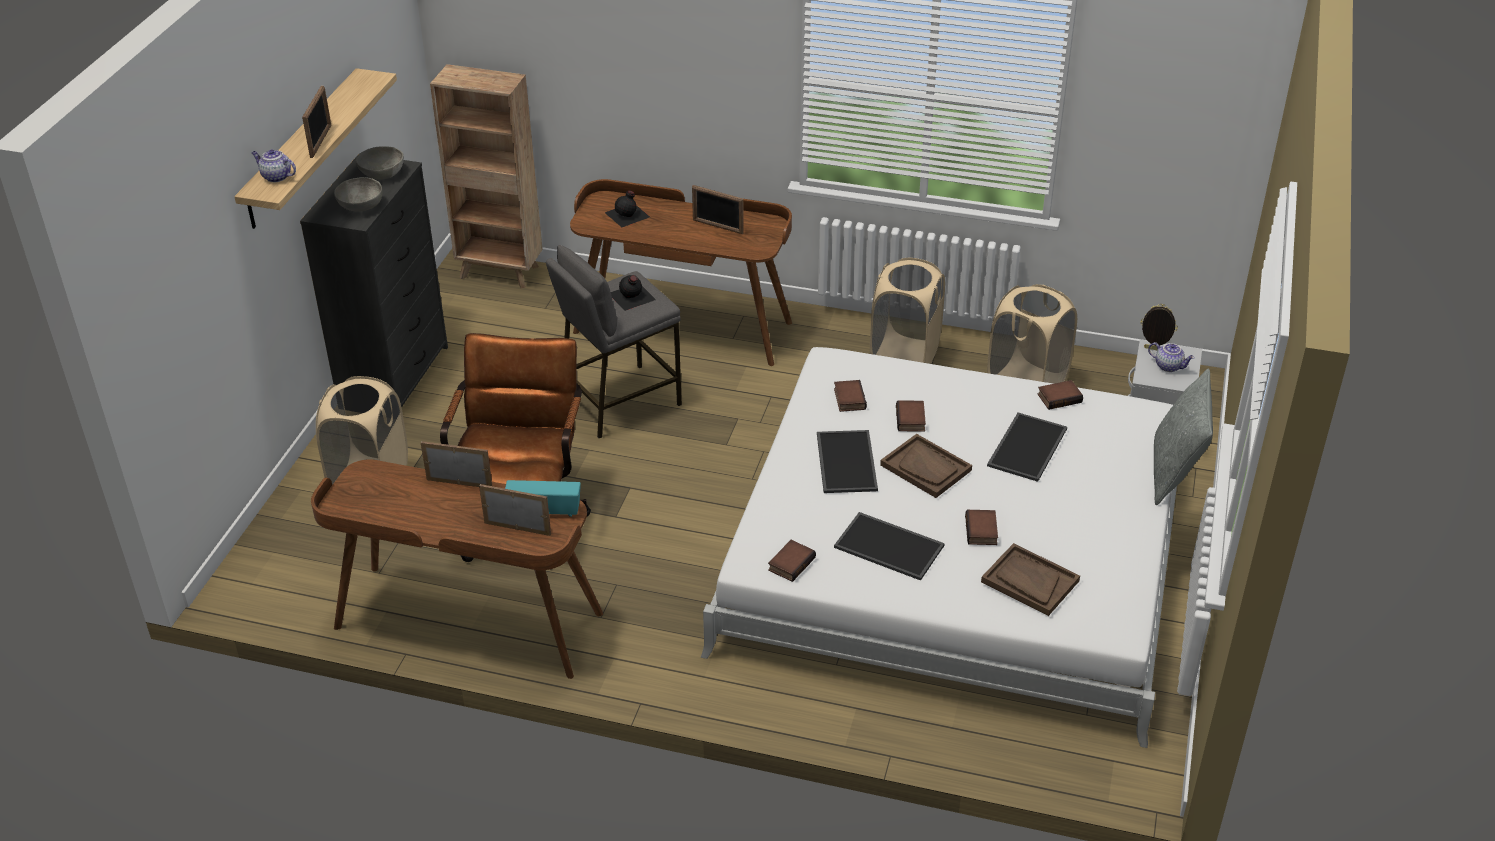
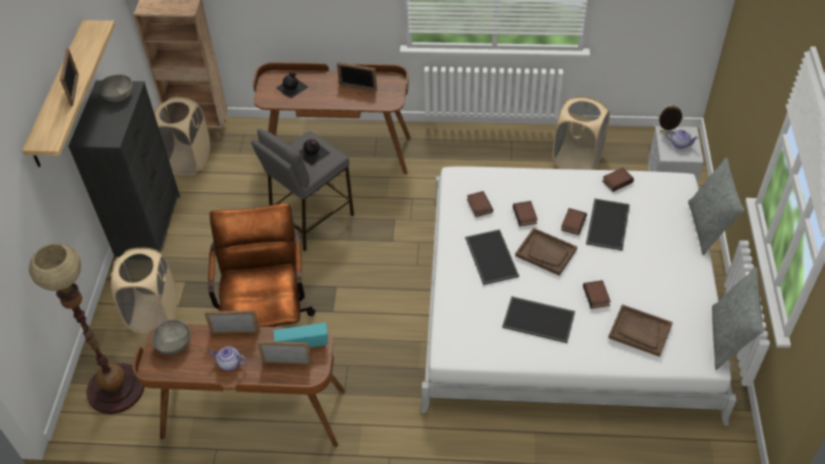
camera: 10 degrees left, 10 degrees up
(276, 177) = (49, 128): teapot -> teapot (229, 363)
(292, 561) = (115, 389): none -> floor lamp
(360, 205) = (109, 126): grey bowl -> grey bowl (173, 344)
(791, 563) = (476, 345): book -> book (572, 223)
(904, 357) = (492, 152): beige laundry basket -> beige laundry basket (188, 160)
(1157, 611) = (728, 339): none -> grey pillow

